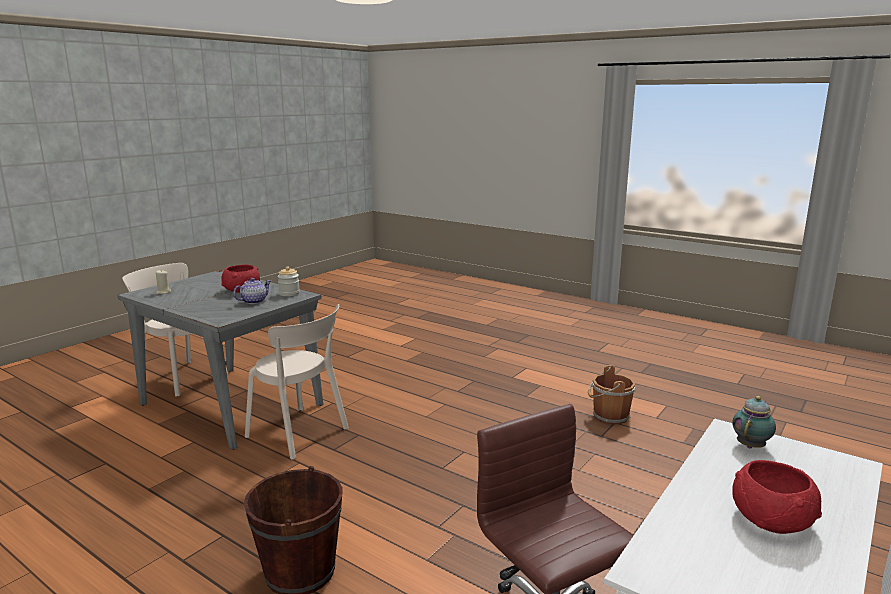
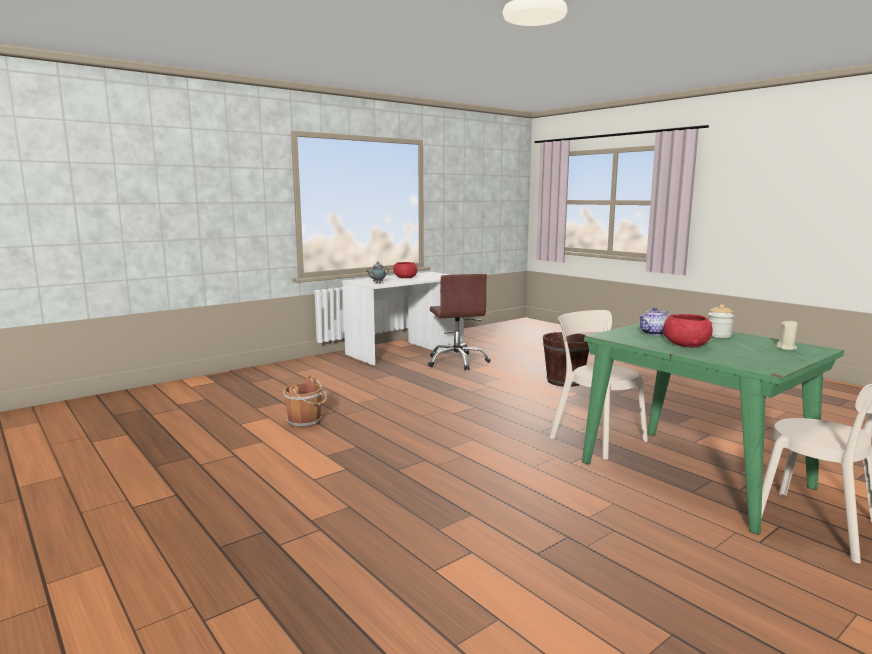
camera: 165 degrees left, 5 degrees down
(230, 404) = (695, 475): grey dining table -> green dining table
(289, 293) = (621, 338): jar -> jar (718, 335)

